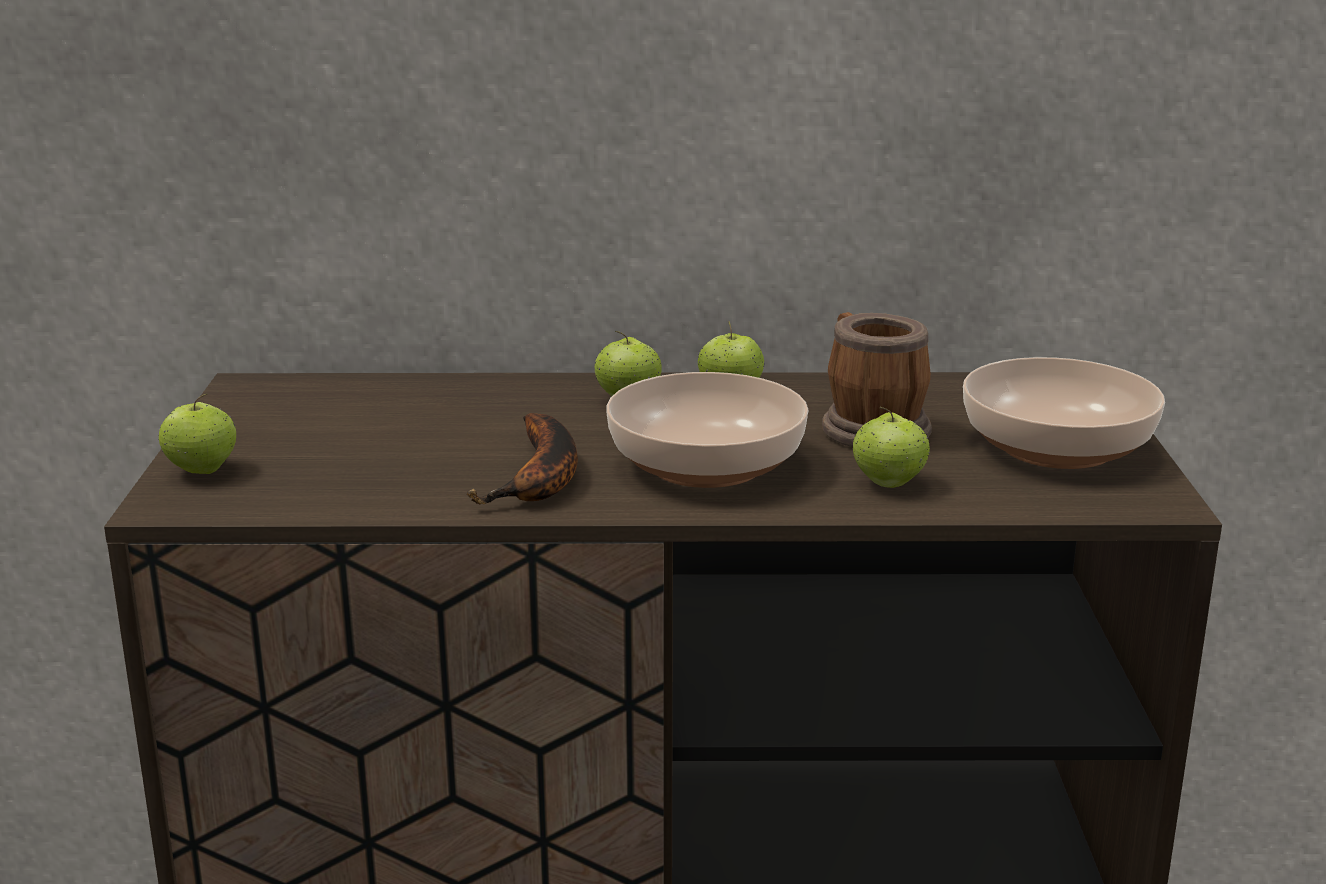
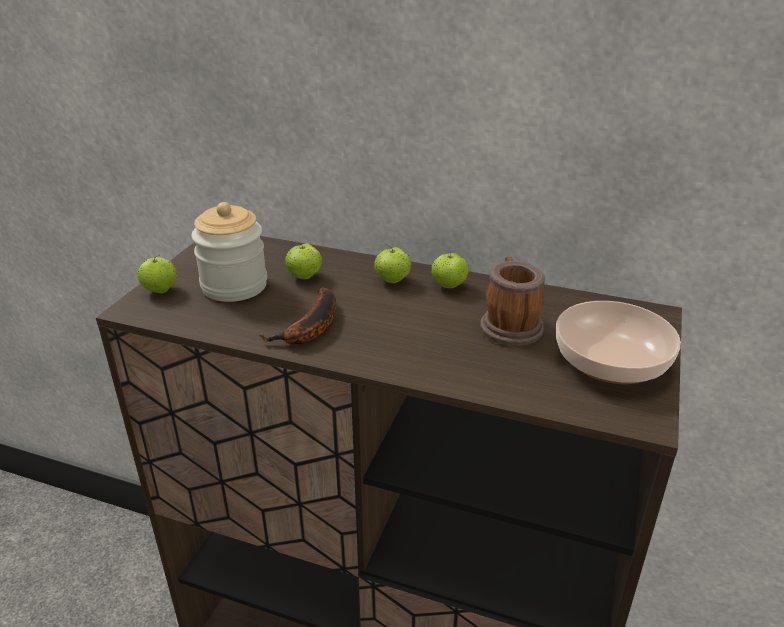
camera: 20 degrees right, 10 degrees up
(343, 445) = (234, 286): none -> jar
(709, 464) = (403, 335): bowl -> none
(889, 483) = (492, 370): apple -> apple (304, 276)

